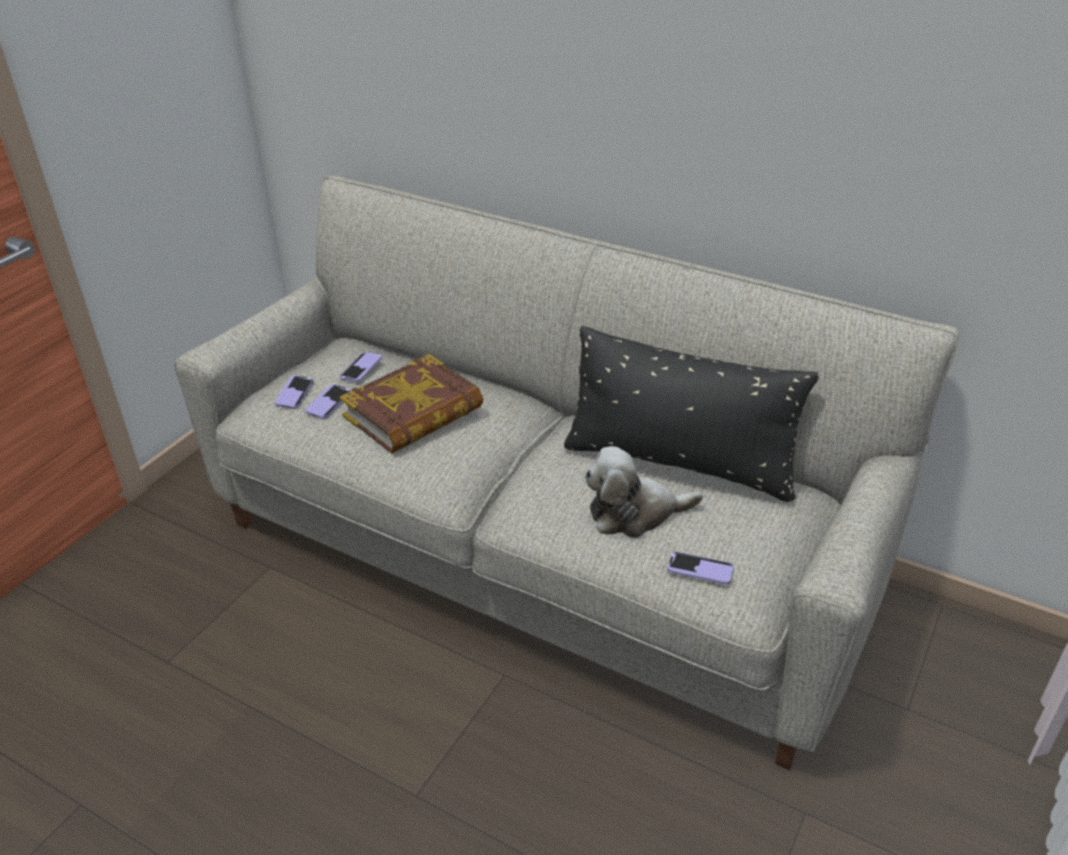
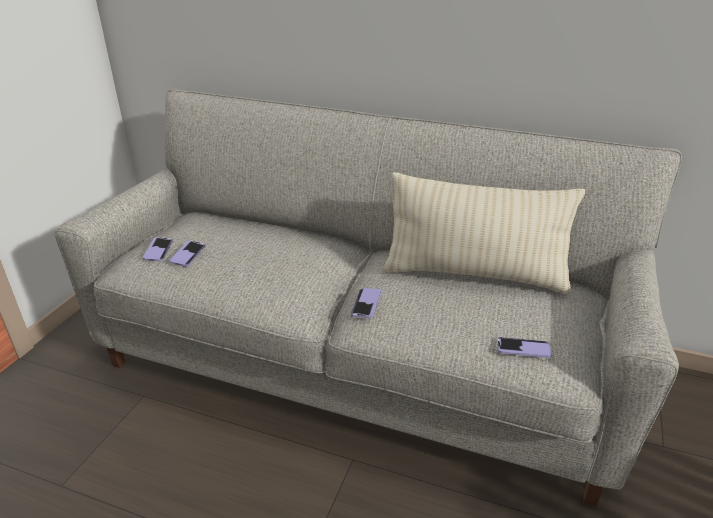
camera: 10 degrees left, 5 degrees down
(361, 368) = (209, 229): phone -> phone (366, 304)
(414, 413) = (259, 256): book -> none
(634, 513) = (455, 312): plush toy -> none
(679, 463) = (474, 275): black pillow -> beige pillow

